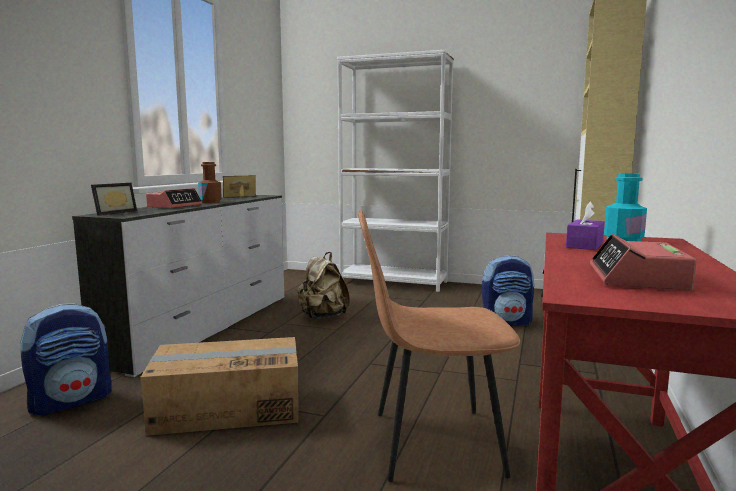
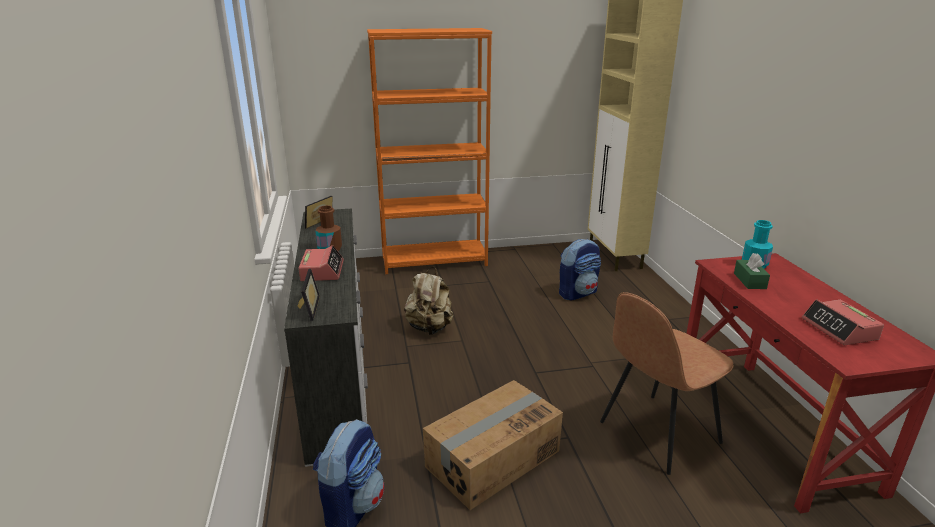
camera: 30 degrees left, 15 degrees up
(394, 282) = (434, 261): white bookcase -> orange bookcase
(584, 245) = (749, 281): purple tissue box -> green tissue box

